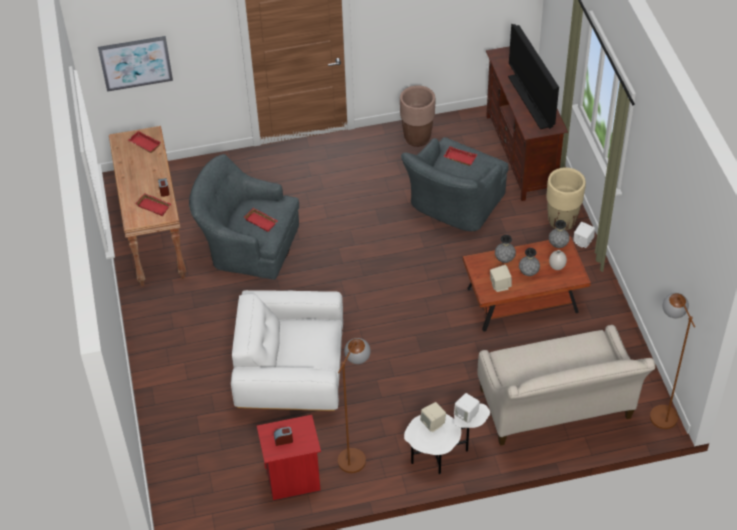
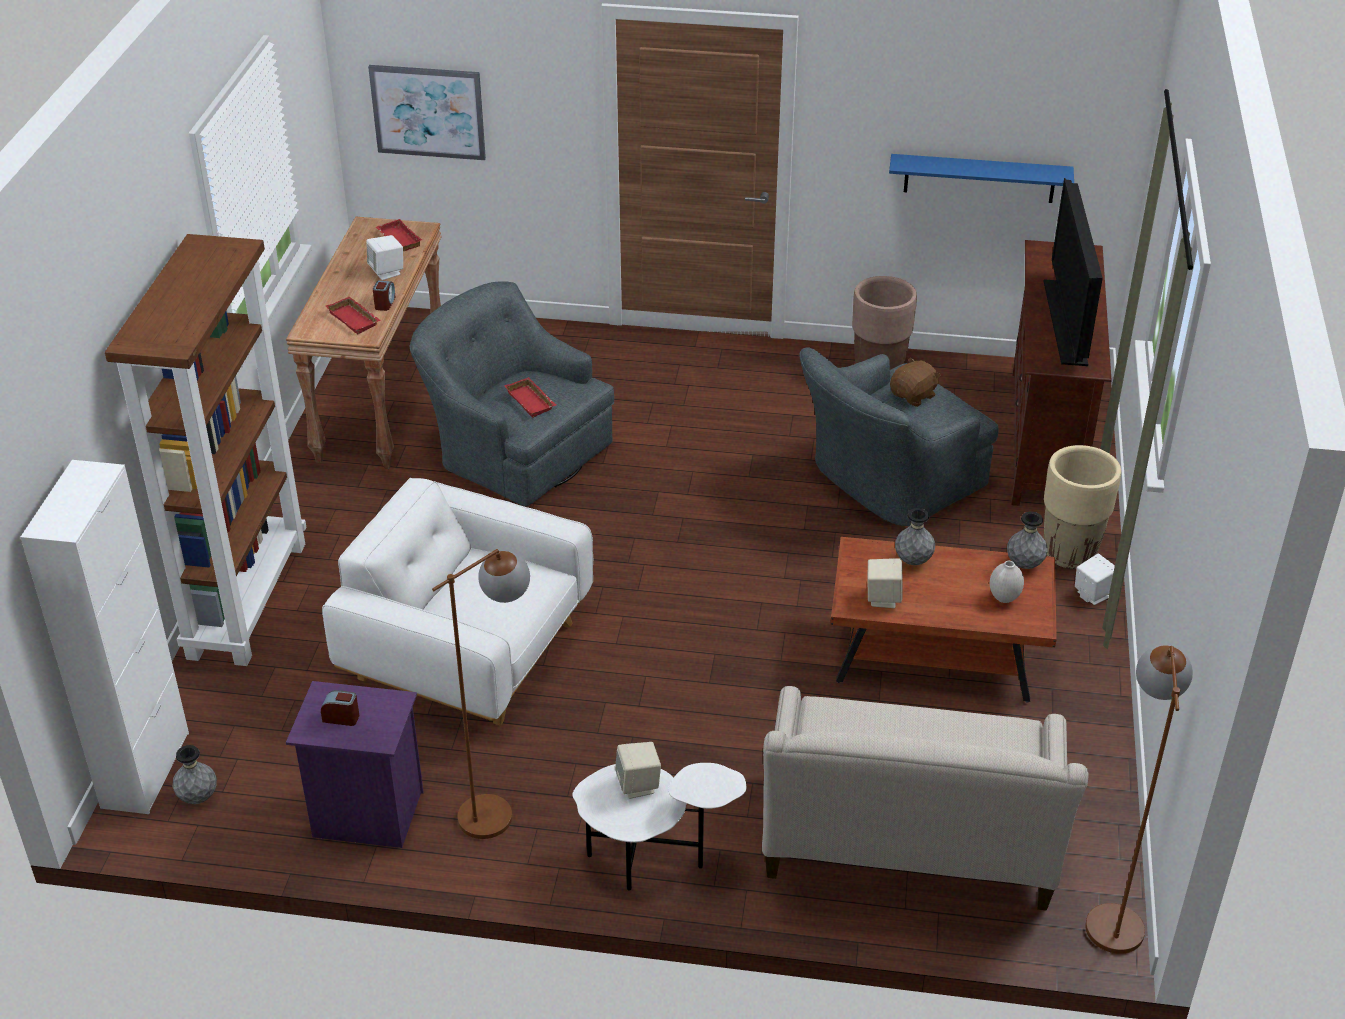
camera: 20 degrees right, 10 degrees down
(155, 381) = (246, 598): none -> brown bookcase
(165, 494) = (145, 770): none -> white cabinet
(293, 480) = (366, 816): red nightstand -> purple nightstand
(455, 23) = (979, 178): none -> blue shelf
(459, 158) = (913, 396): red tray -> brown plush toy
(466, 415) = (698, 782): white speaker -> white speaker (387, 272)
(528, 273) = (946, 593): grey vase -> grey vase (198, 798)

